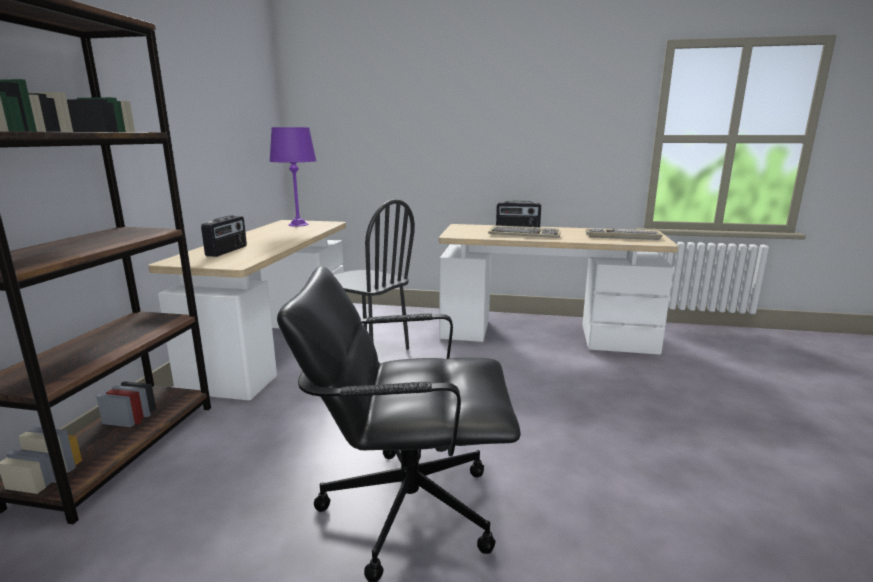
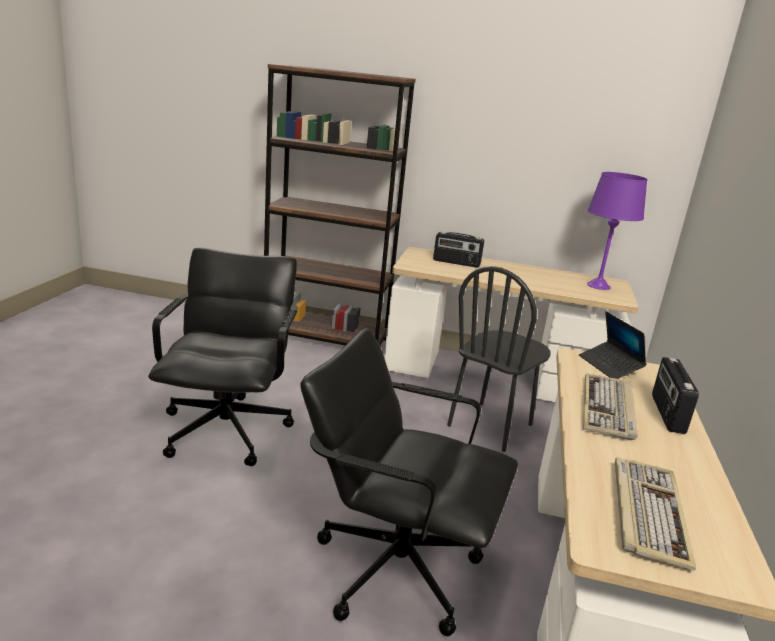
camera: 90 degrees right, 5 degrees up
(462, 231) = (609, 366): none -> laptop
(570, 390) = (396, 567): none -> black office chair

